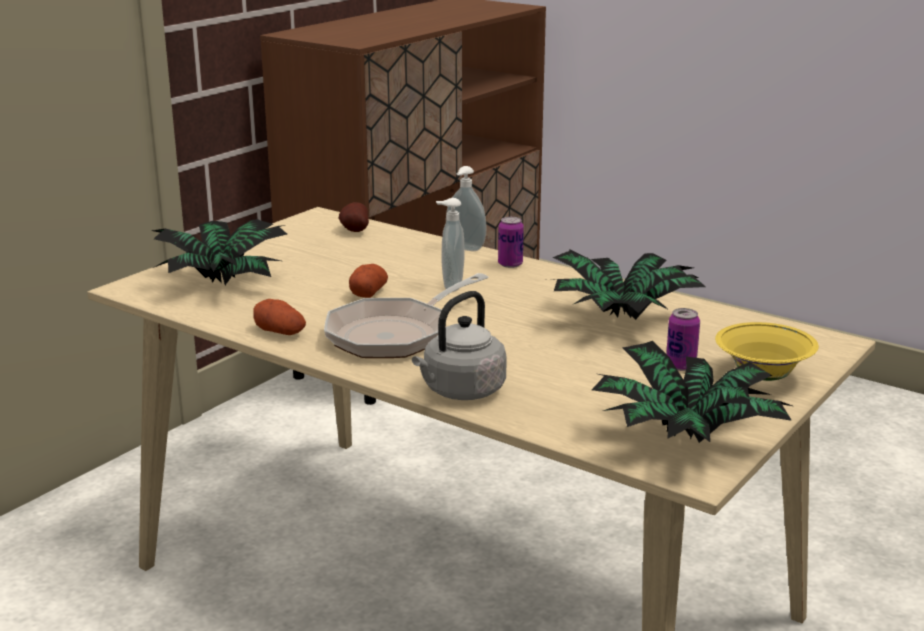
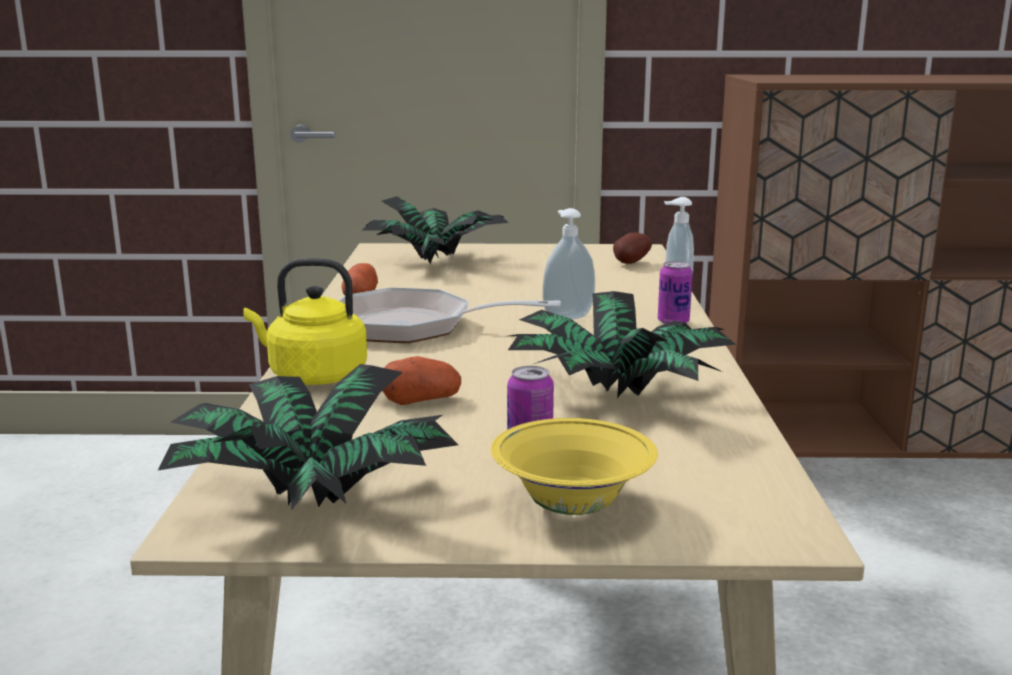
camera: 55 degrees right, 5 degrees down
(368, 293) = (494, 299): potato -> potato (421, 400)
(461, 391) = (313, 376): grey kettle -> yellow kettle

